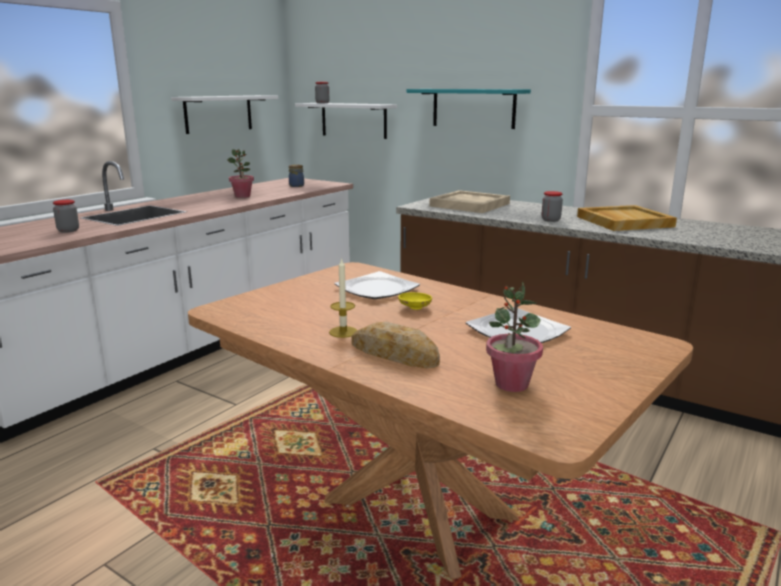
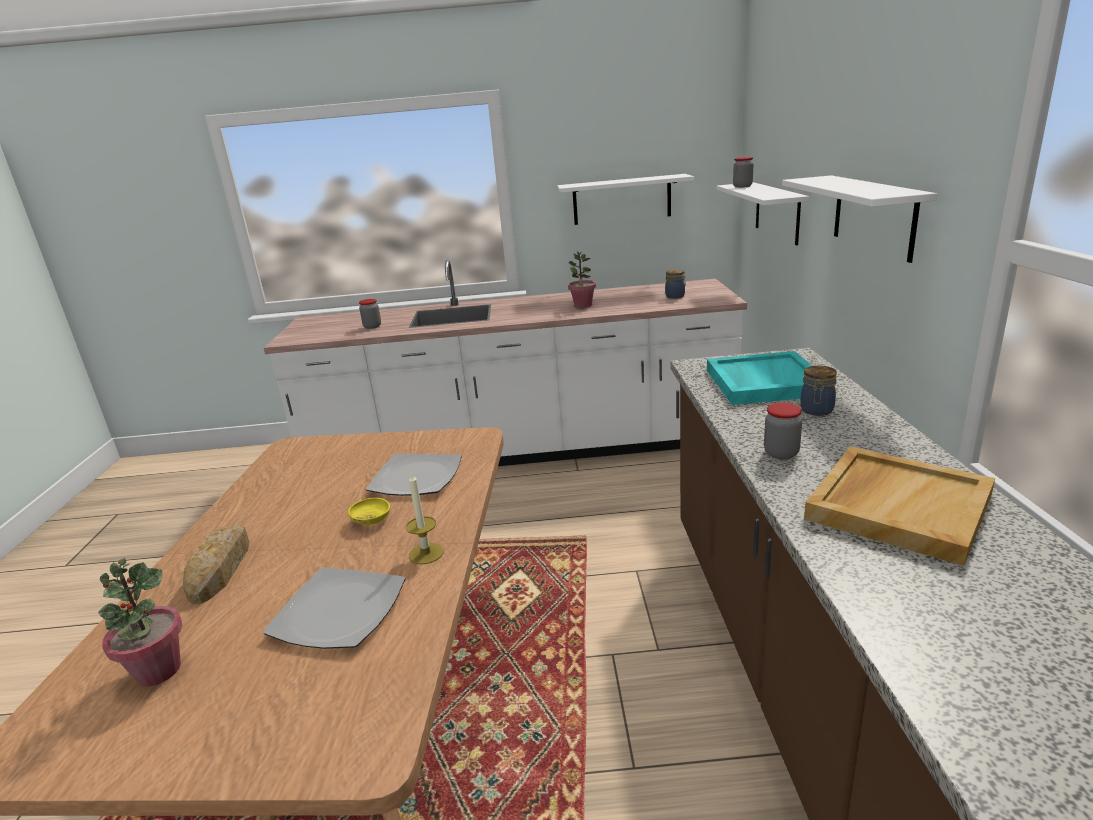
camera: 55 degrees right, 5 degrees up
(343, 332) = (268, 518): candle -> candle (426, 553)
(469, 205) = (763, 382): beige tray -> turquoise tray
(473, 108) = (873, 216): turquoise shelf -> white shelf
(520, 208) = (816, 411): none -> jar

